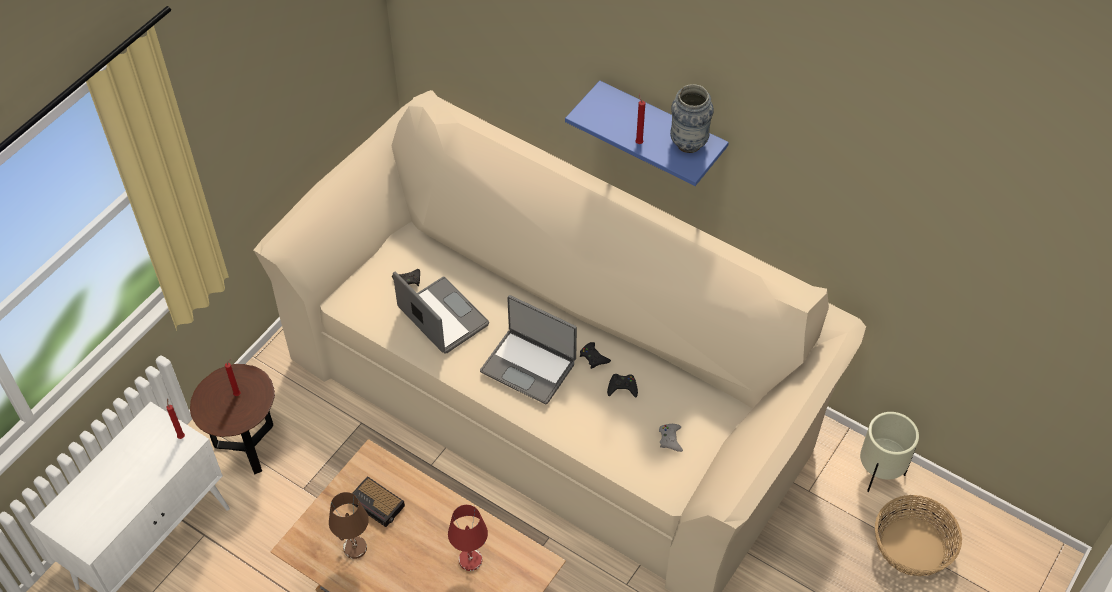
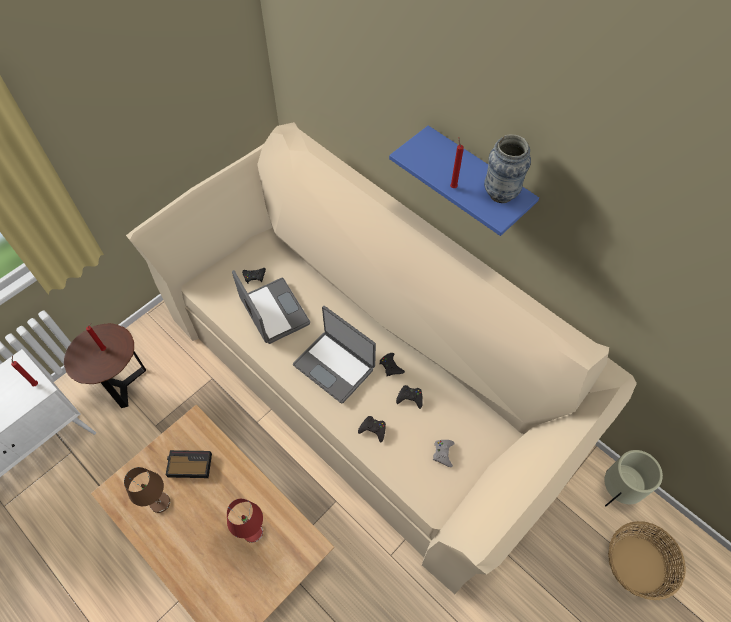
camera: 10 degrees right, 5 degrees up
(378, 504) = (189, 465): alarm clock -> alarm clock turned 135 degrees clockwise
(587, 427) = (373, 429): none -> black game controller

